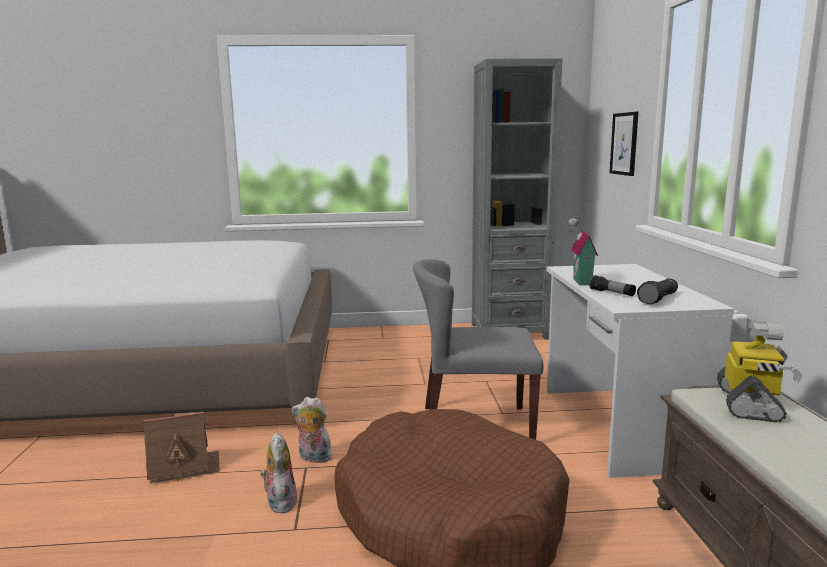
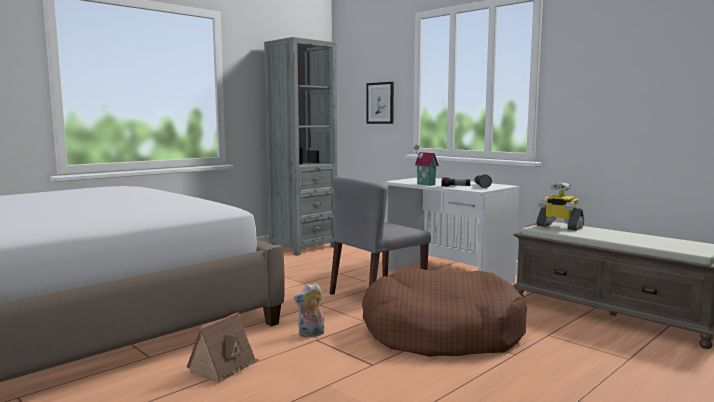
camera: 40 degrees left, 5 degrees down
(280, 502) = (336, 358): plush toy -> none
(750, 404) = (559, 226): toy robot -> toy robot turned 150 degrees clockwise

